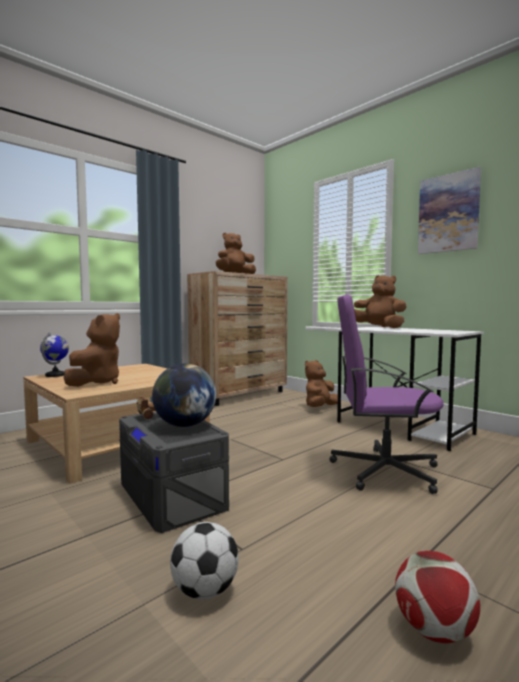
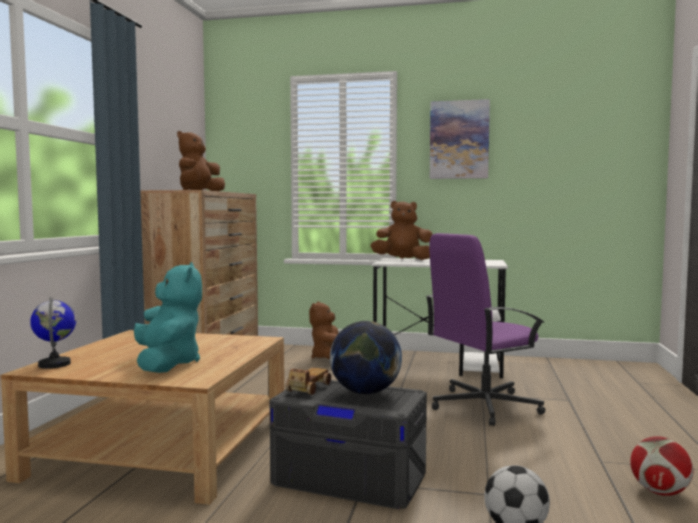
camera: 35 degrees left, 0 degrees up
(97, 383) = (167, 364): brown plush toy -> turquoise plush toy

